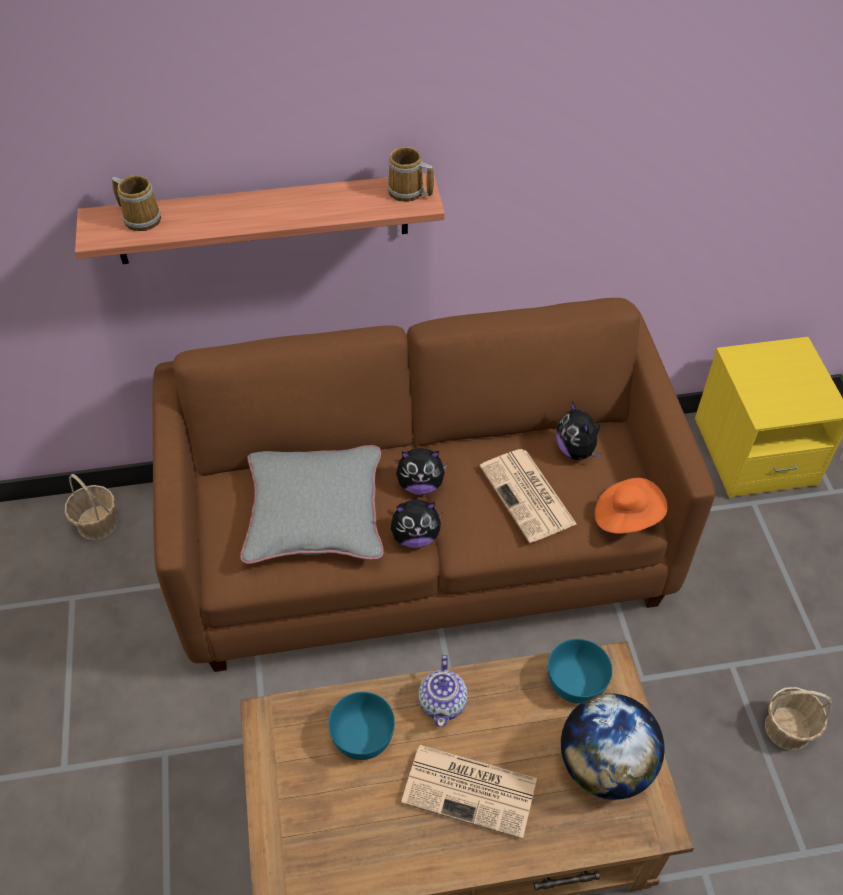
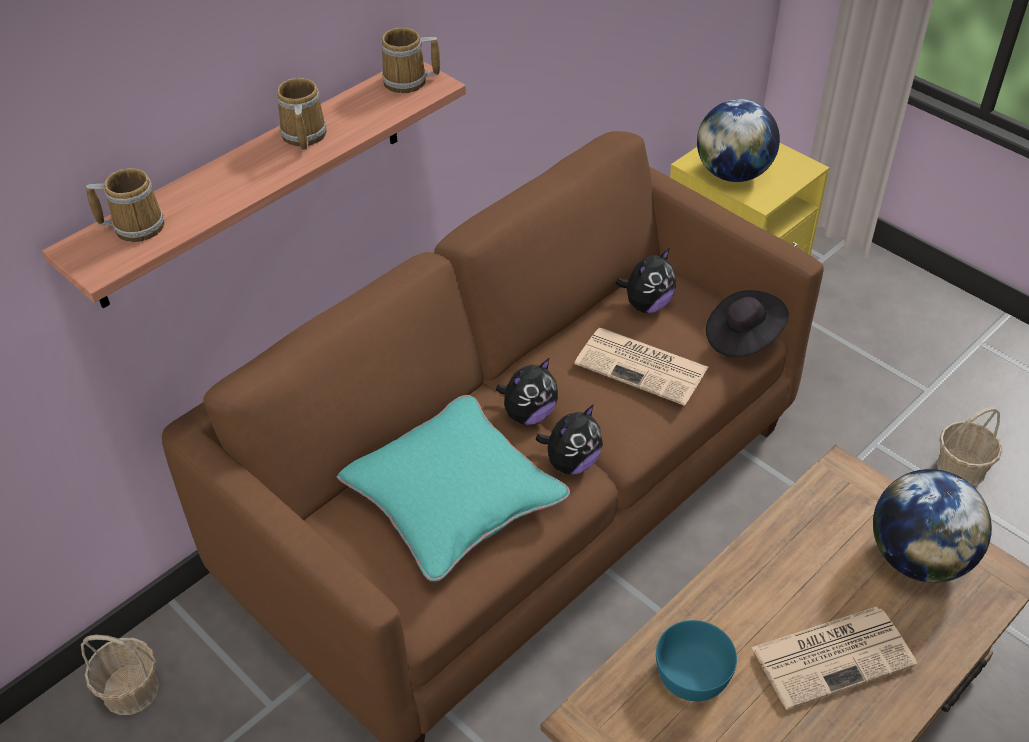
camera: 35 degrees left, 5 degrees down
(298, 201) = (302, 136): none -> mug
(314, 512) = (452, 495): grey pillow -> turquoise pillow
(443, 702) = (735, 596): teapot -> none
(575, 680) = (827, 503): turquoise bowl -> none
(577, 450) = (647, 304): plush toy -> plush toy turned 75 degrees counterclockwise
(626, 516) = (743, 337): orange hat -> black hat
(761, 381) = (733, 173): none -> globe

